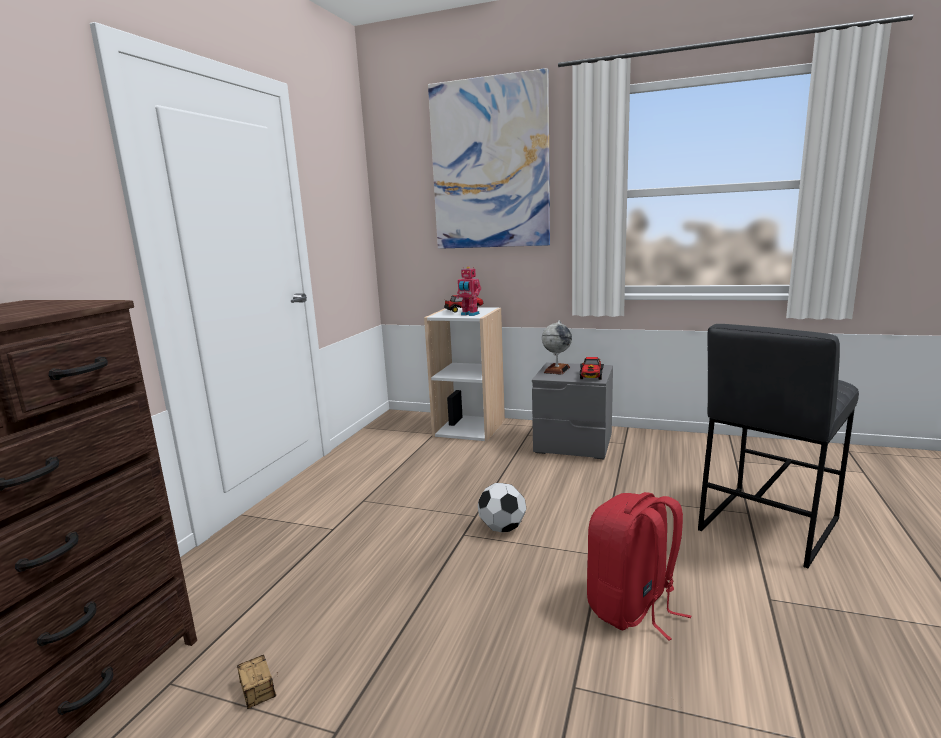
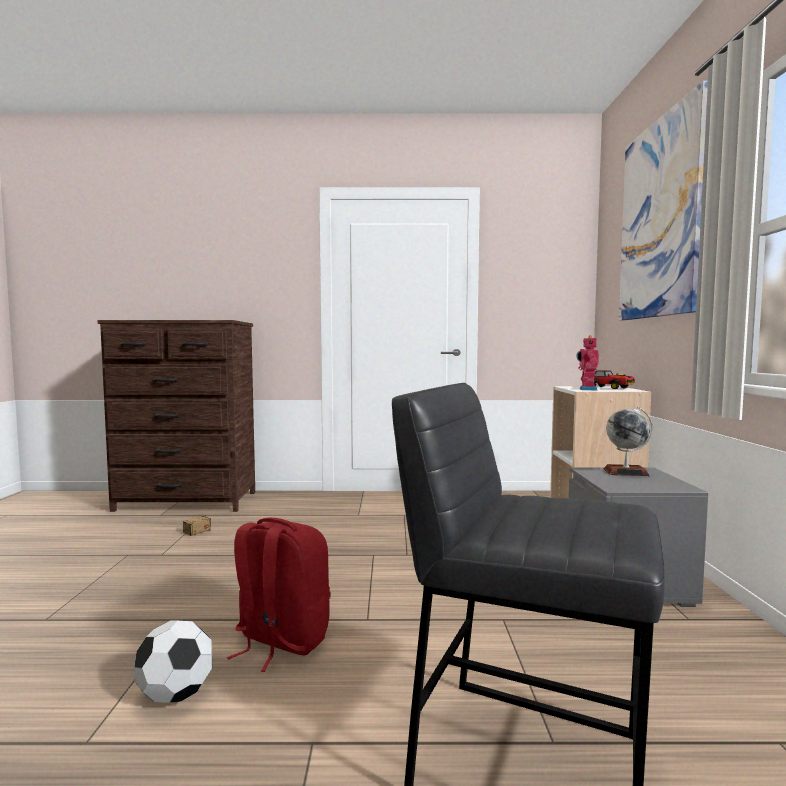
camera: 70 degrees right, 10 degrees down
(502, 528) = (392, 568): football -> football (176, 695)
(591, 376) = (624, 485): toy car -> none

